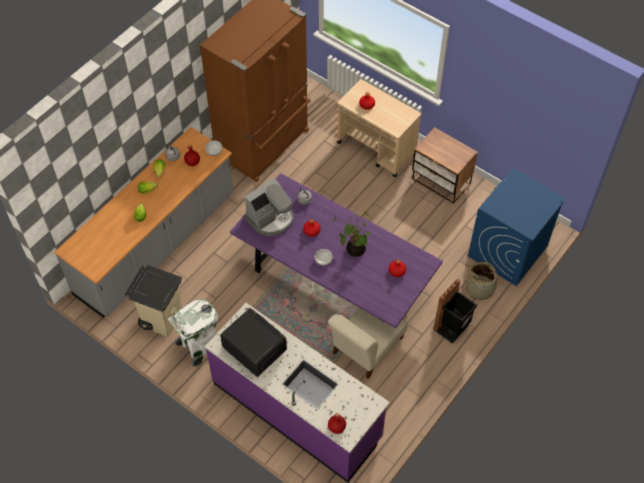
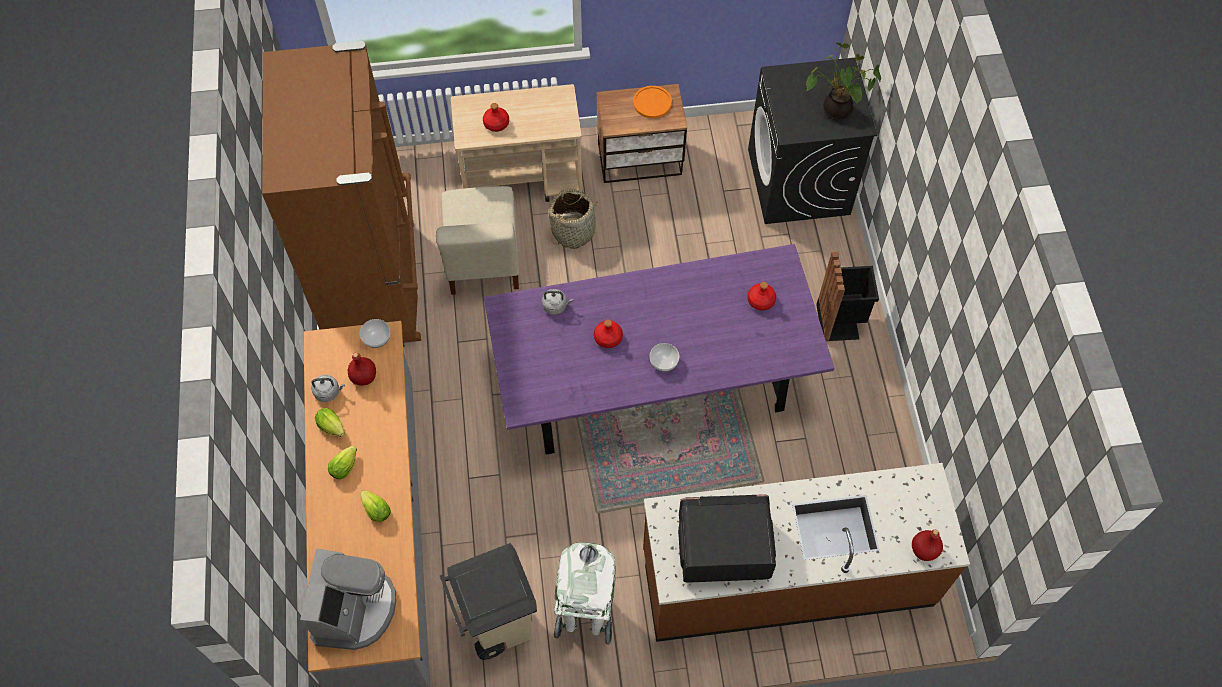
camera: 45 degrees left, 5 degrees up
(271, 219) = (540, 365): coffee machine -> coffee machine (354, 609)
(297, 410) = (786, 577): purple counter -> brown counter
(354, 249) = (683, 317): potted plant -> potted plant (835, 111)
(366, 348) = (777, 430): beige chair -> beige chair (482, 260)
(454, 151) = (652, 103): none -> orange plate
(480, 289) = (818, 250): basket -> basket (573, 231)
(507, 251) = (799, 182): blue washing machine -> black washing machine

